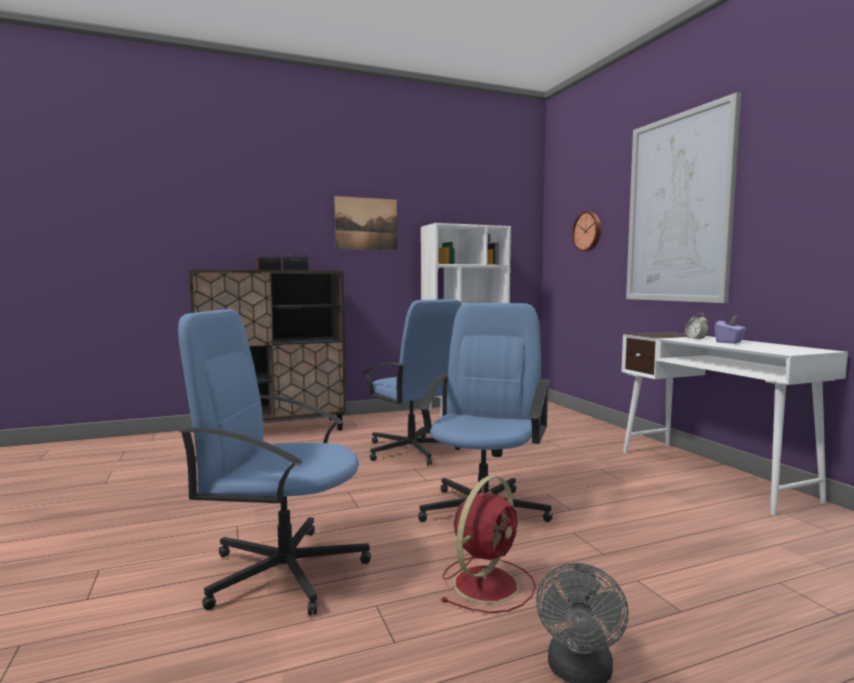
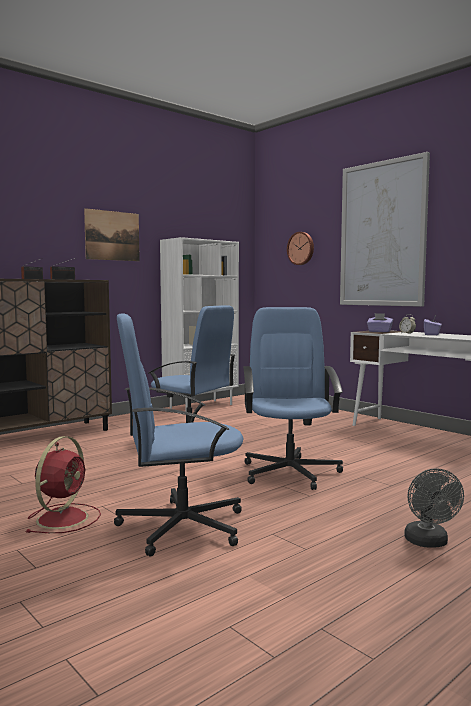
camera: 20 degrees left, 0 degrees up
(487, 583) = (334, 511): red fan -> red fan (64, 518)
(662, 335) = (379, 331): none -> purple tissue box

